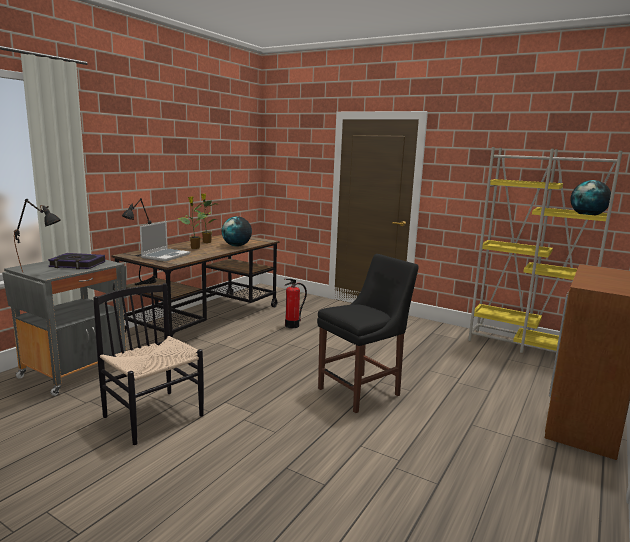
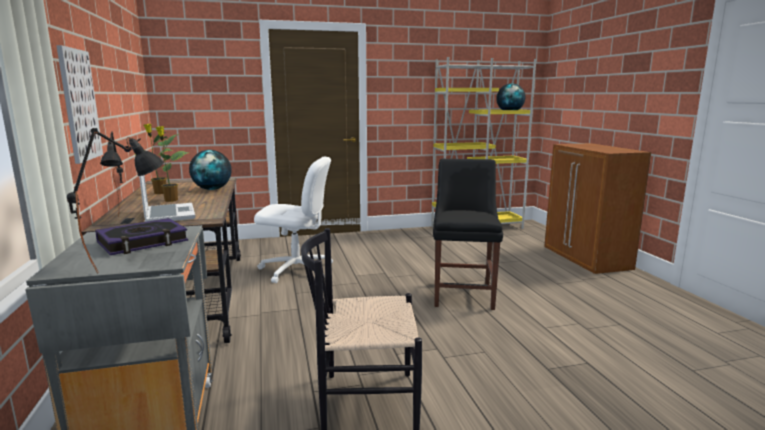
camera: 45 degrees left, 0 degrees up
(139, 180) = (79, 105): none -> picture
(292, 325) = (296, 270): fire extinguisher -> white office chair

